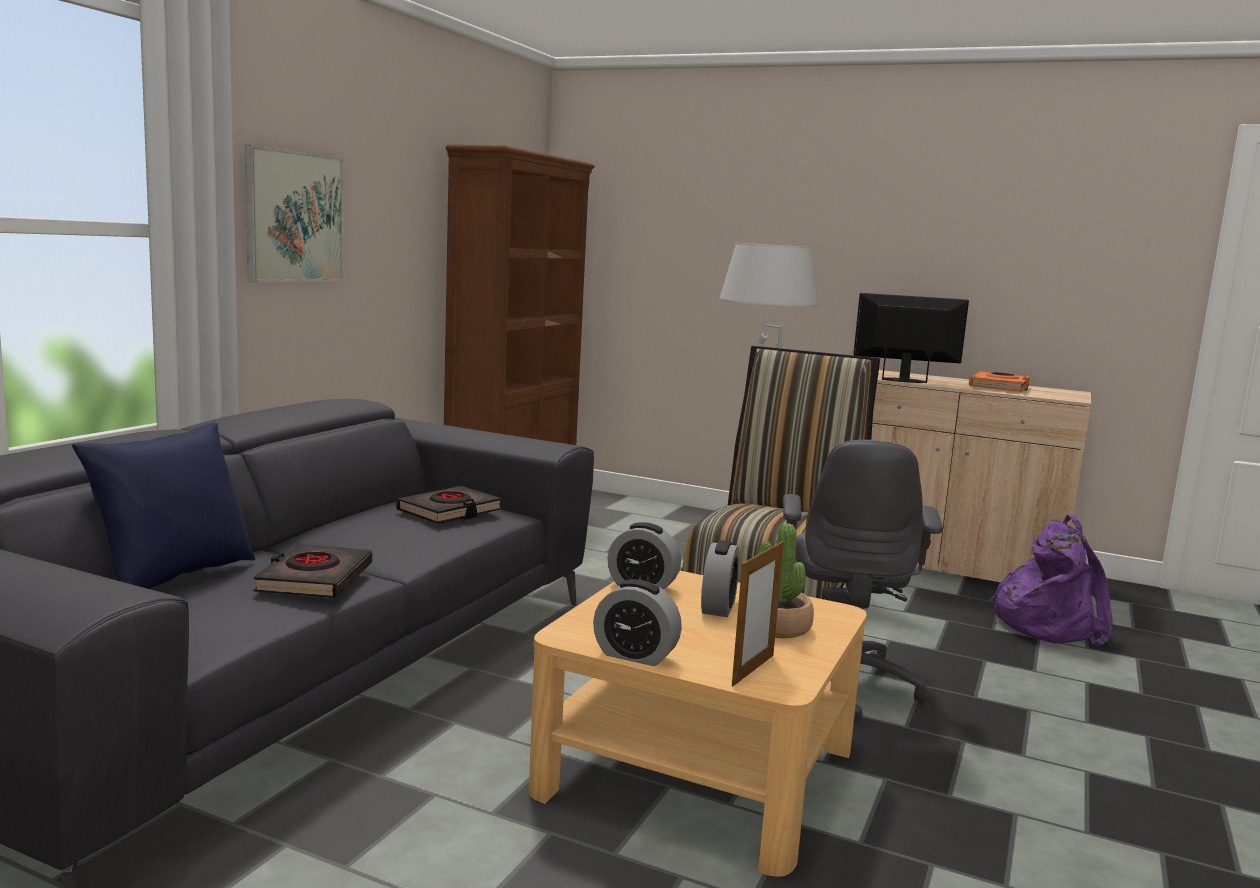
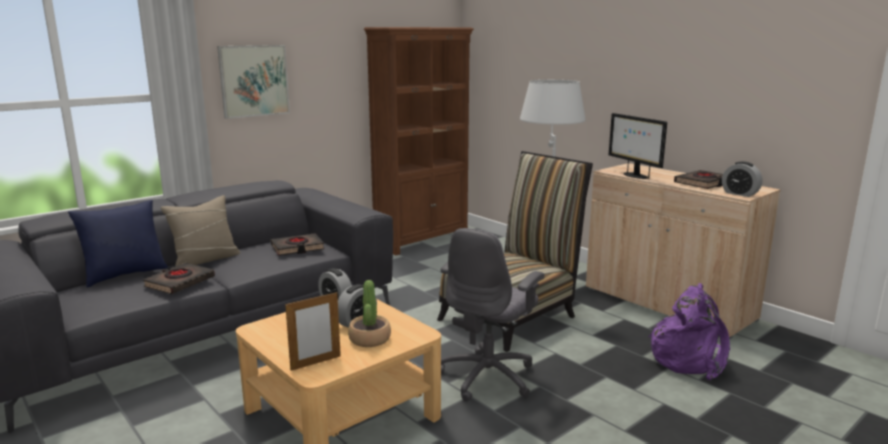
camera: 25 degrees right, 5 degrees up
(298, 542) = (205, 260): none -> beige pillow
(635, 655) = (269, 345): alarm clock -> alarm clock (739, 194)
(904, 380) = (634, 175): monitor -> monitor turned 150 degrees counterclockwise
(999, 387) = (703, 183): orange book -> black book

